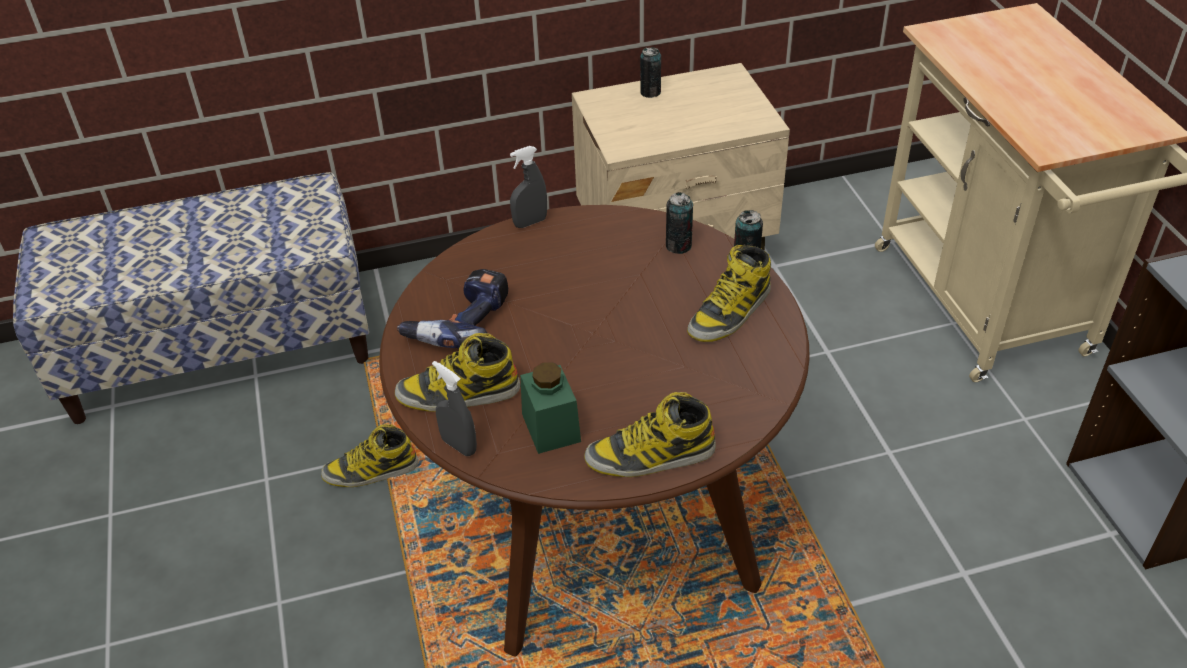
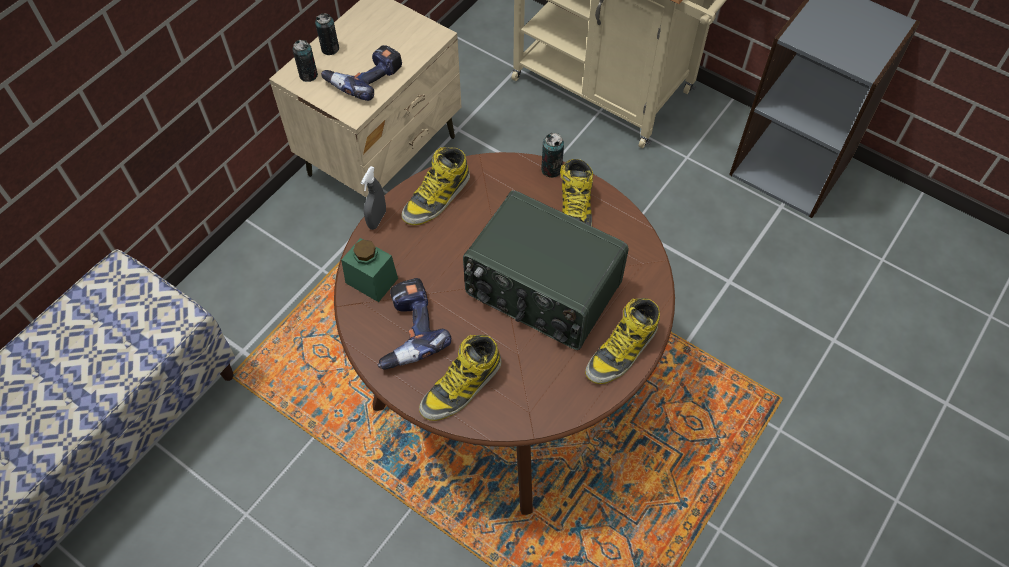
camera: 40 degrees left, 15 degrees up
(370, 471) = (318, 456): boot -> boot (437, 197)
(459, 446) = (500, 424): grey spray bottle -> none
(551, 427) = (545, 371): green jar -> green jar (371, 280)
(623, 359) = (542, 291): none -> radio
(659, 127) = (364, 77): none -> power drill
(678, 246) = (496, 180): can -> can (308, 75)

